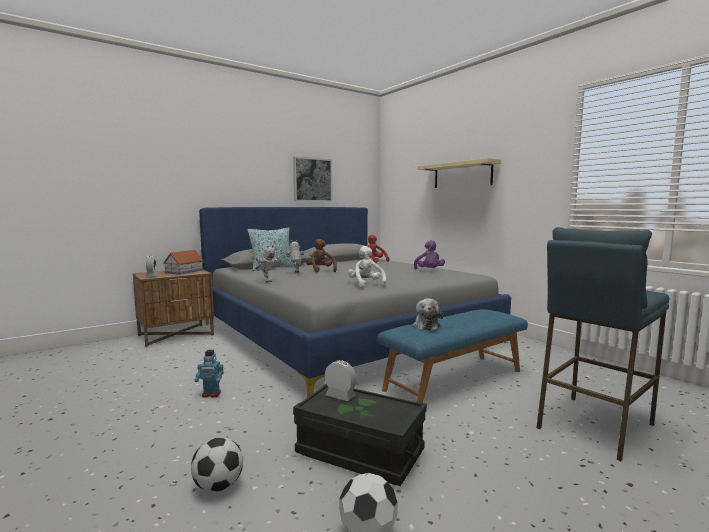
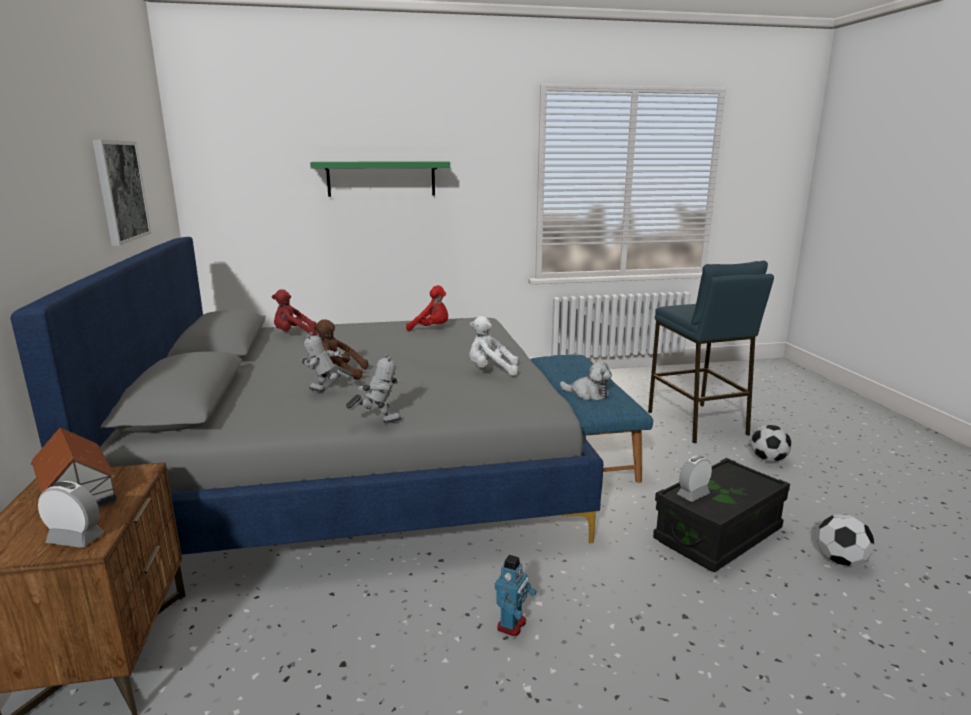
camera: 65 degrees left, 10 degrees up
(218, 487) = (774, 640): football -> football (768, 460)
(272, 268) = (230, 402): pillow -> none
(429, 271) = (431, 329): purple plush toy -> red plush toy
(462, 175) = (381, 178): beige shelf -> green shelf

